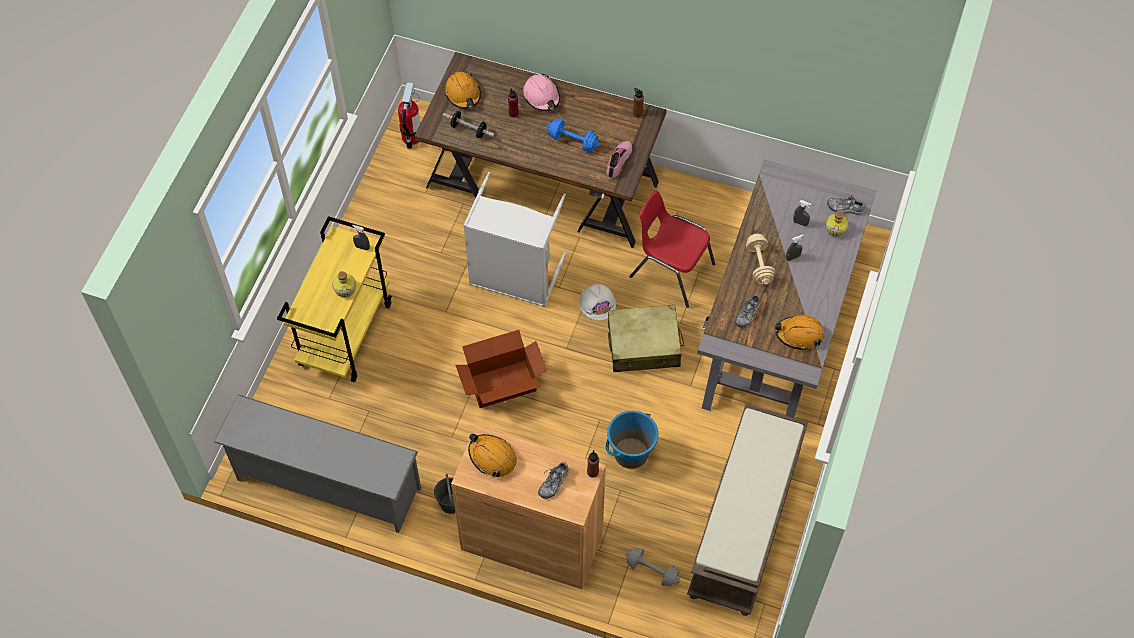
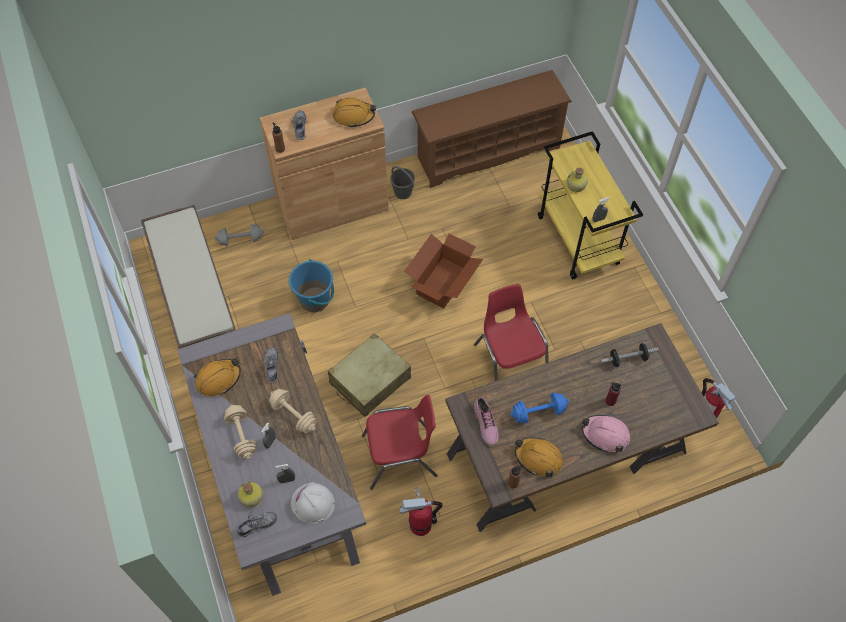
camera: 140 degrees right, 0 degrees up
(326, 485) = (488, 151): grey shoe rack -> brown shoe rack
(463, 94) = (667, 387): orange hard hat -> orange hard hat (538, 458)
(514, 278) = (509, 361): grey laundry basket -> red chair
(597, 303) = (432, 387): white hard hat -> white hard hat (312, 503)
(697, 215) = (420, 525): none -> fire extinguisher
(811, 277) = (242, 436): none -> beige dumbbell

